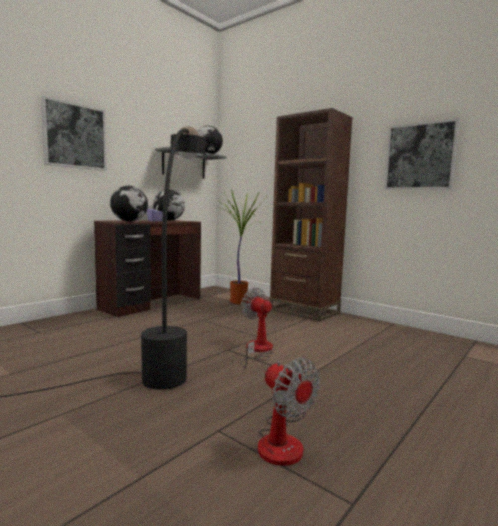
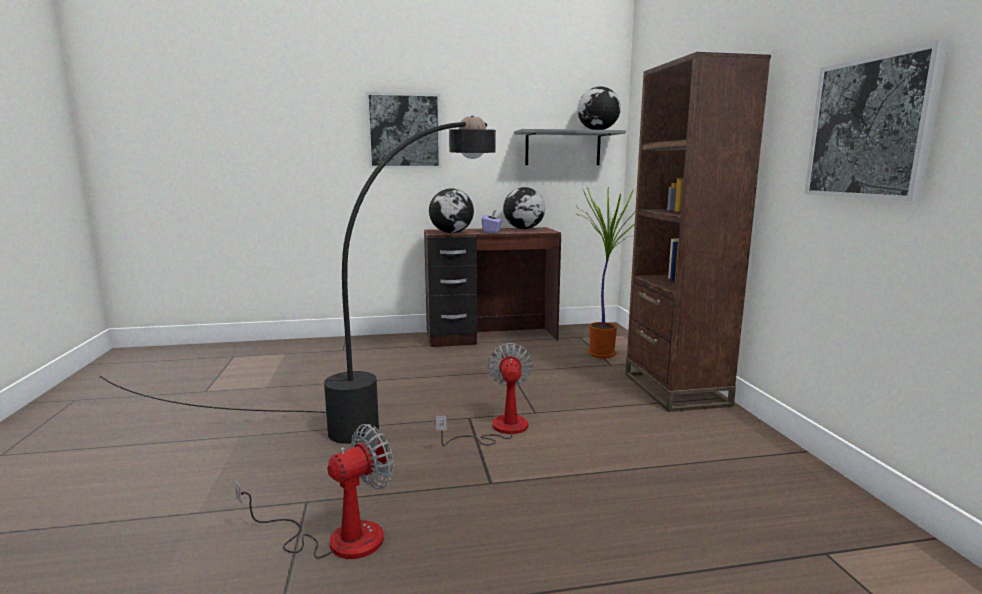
camera: 40 degrees right, 5 degrees up
(283, 440) = (337, 538): fan -> fan turned 135 degrees counterclockwise

